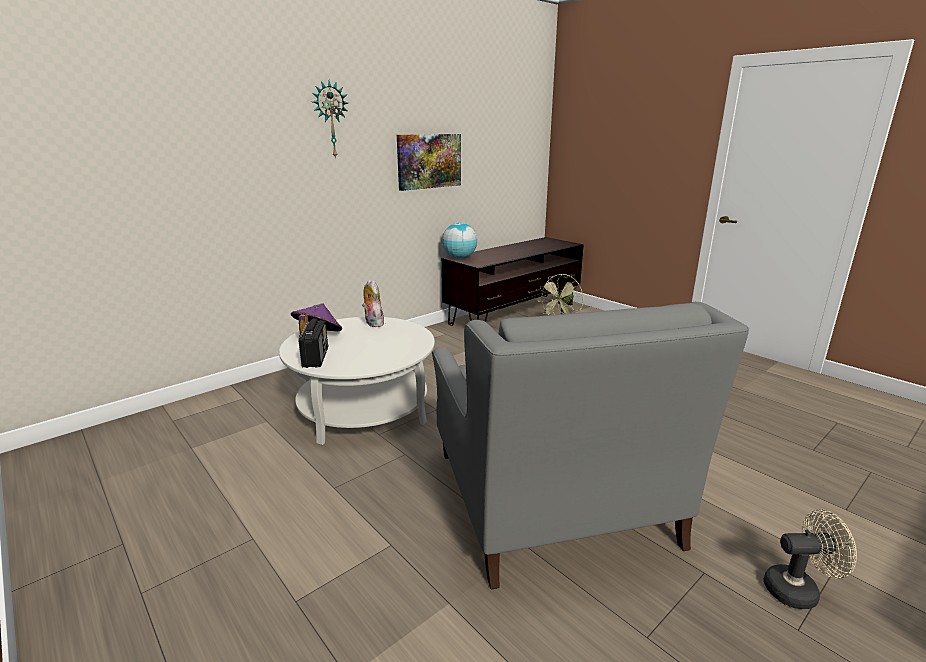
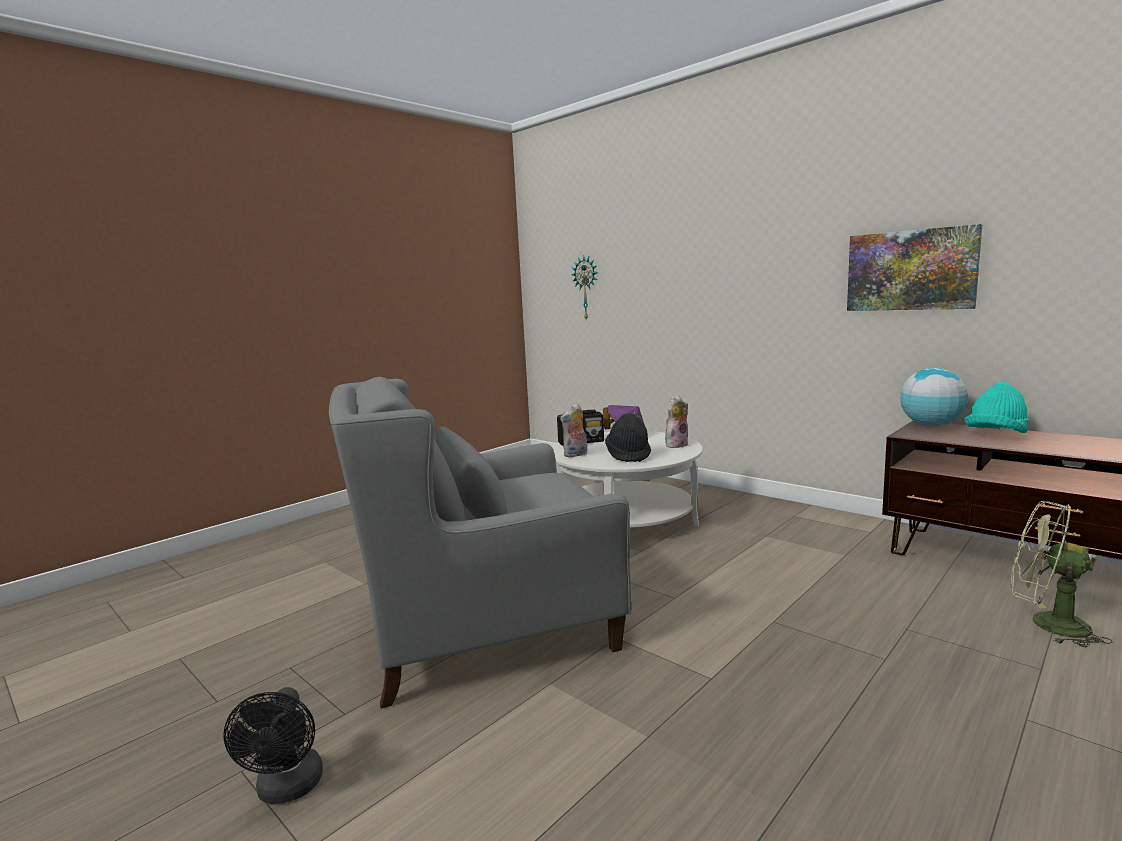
camera: 85 degrees right, 10 degrees down
(330, 120) = (761, 228): wall clock -> wall clock (586, 288)
(367, 363) = (575, 455): none -> plush toy
(391, 342) = (628, 455): none -> black hat
(490, 254) = (996, 435): none -> turquoise hat
(798, 590) = (288, 790): beige fan -> black fan

